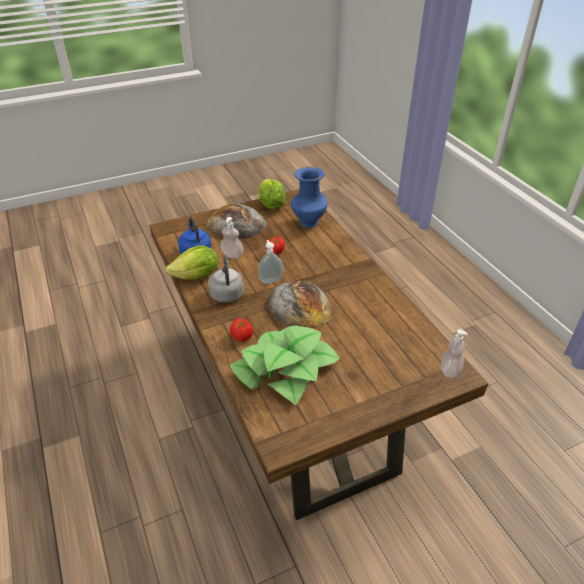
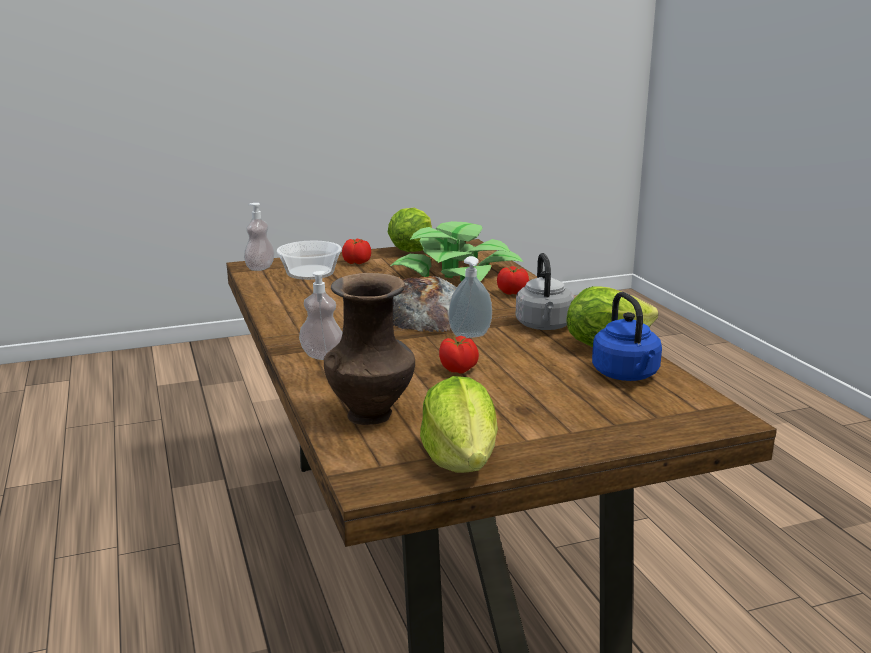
camera: 175 degrees left, 20 degrees down
(232, 255) = (547, 368): soap dispenser -> soap dispenser (322, 356)
(236, 224) = (551, 419): bread -> none
(308, 223) = (371, 414): blue vase -> brown vase
(333, 425) = (412, 250): none -> lettuce
(374, 388) = (357, 263): none -> tomato
(404, 364) = (310, 272): none -> bowl

